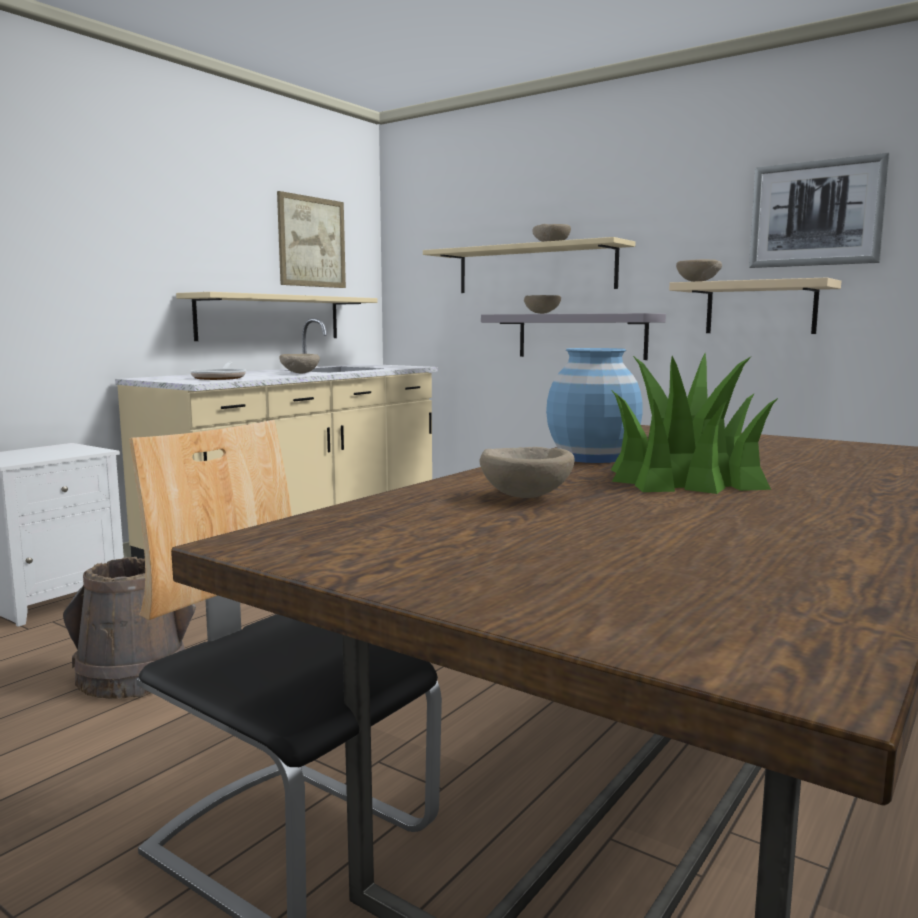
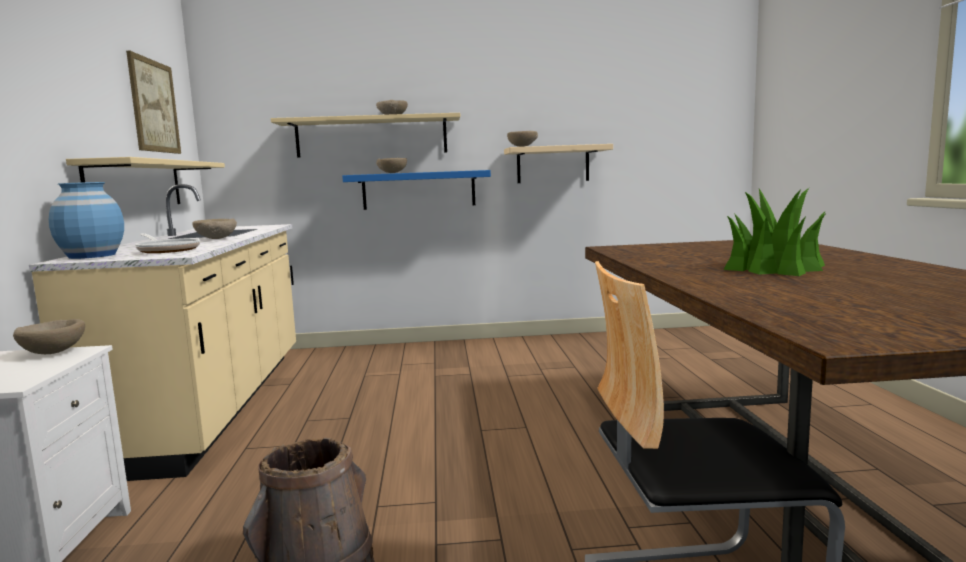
camera: 40 degrees left, 0 degrees up
(527, 496) = (777, 288): beige bowl -> beige bowl (54, 352)
(581, 336) = (419, 190): grey shelf -> blue shelf
(591, 457) = (677, 266): blue vase -> blue vase (92, 256)
(816, 214) = (582, 102): picture -> none

